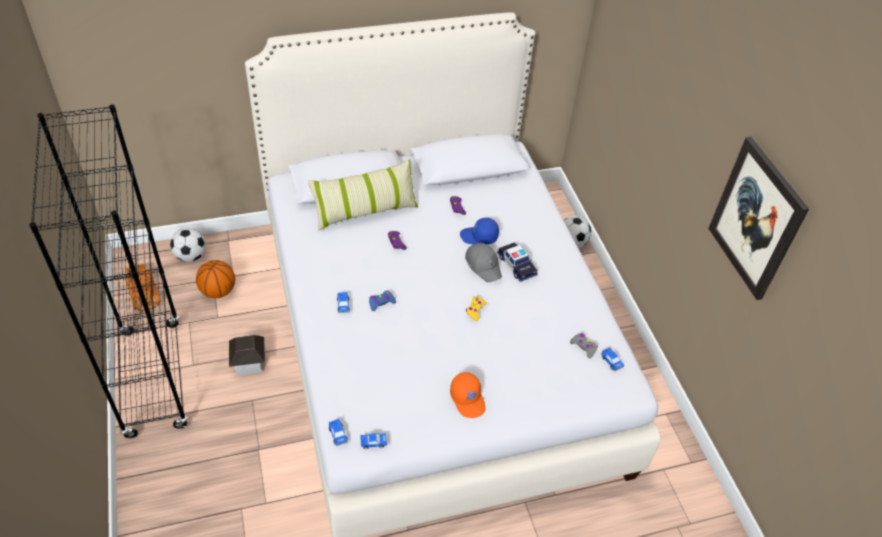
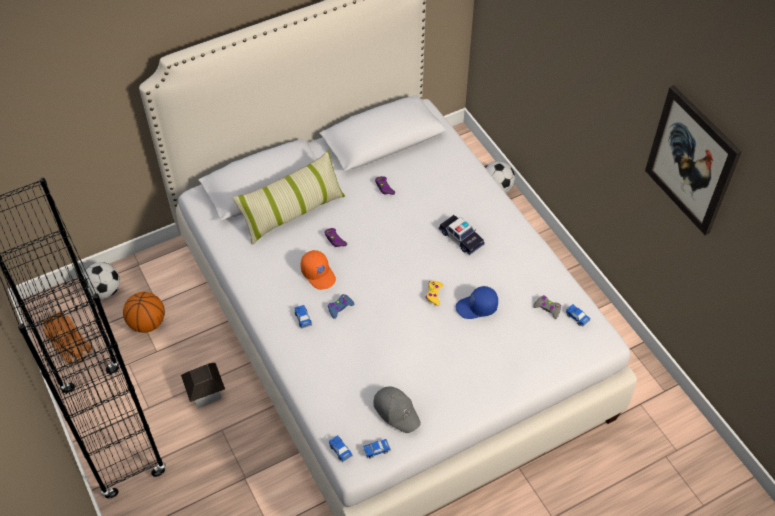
camera: 10 degrees left, 5 degrees up
(468, 399) = (453, 386): orange cap -> orange cap (319, 274)
(479, 237) = (415, 215): blue cap -> blue cap (477, 307)
(483, 265) = (428, 245): grey cap -> grey cap (396, 411)

